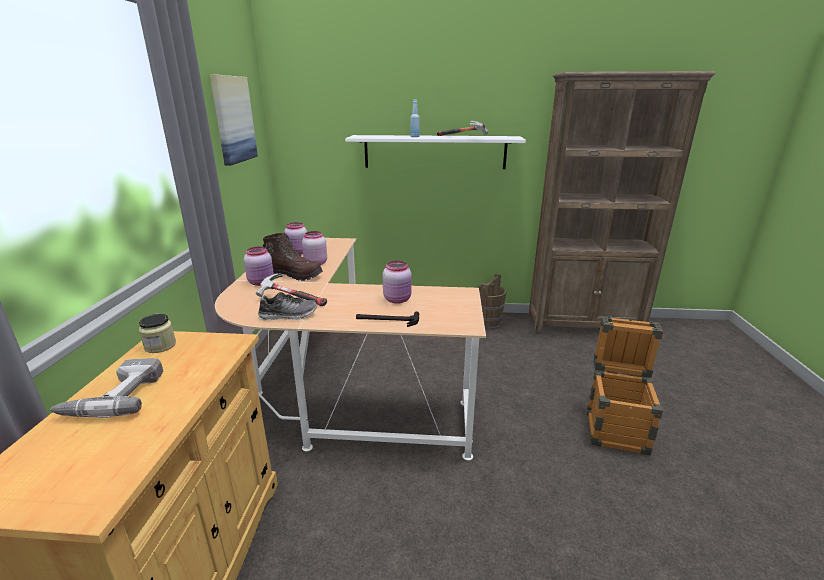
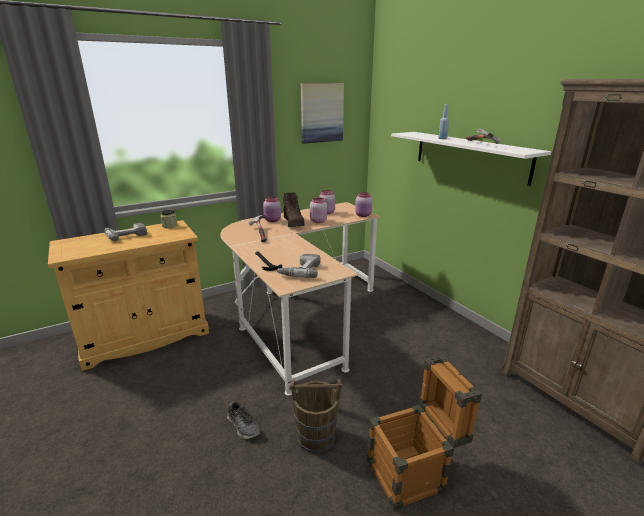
camera: 55 degrees right, 0 degrees up
(288, 315) = (241, 239): shoe -> shoe (243, 426)
(398, 299) = (298, 256): pink jar -> pink jar (363, 215)
(437, 309) = (300, 270): none -> power drill
(488, 323) = (473, 340): brown bucket -> brown bucket (316, 437)

